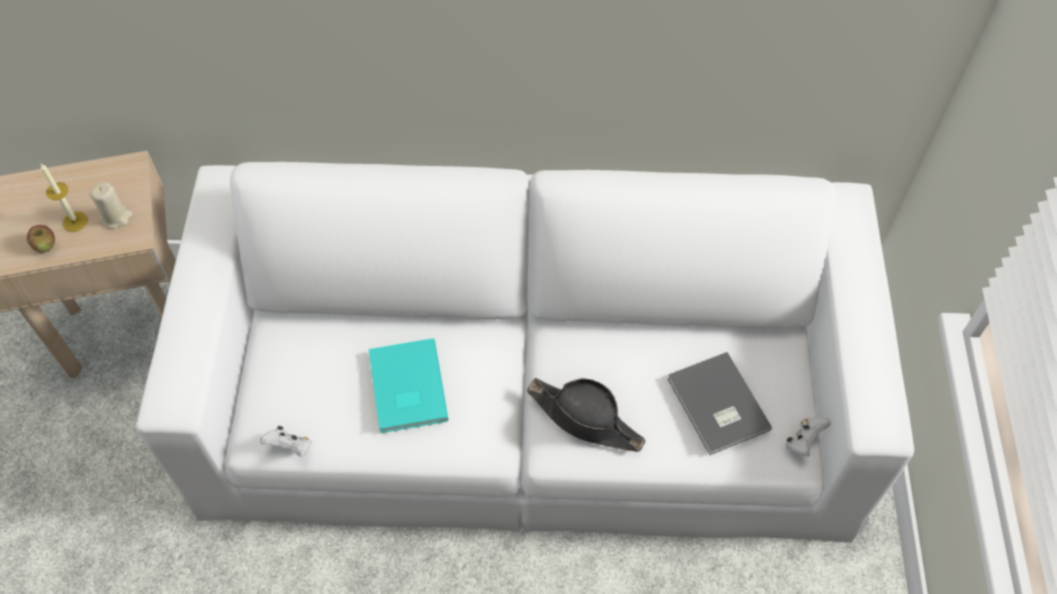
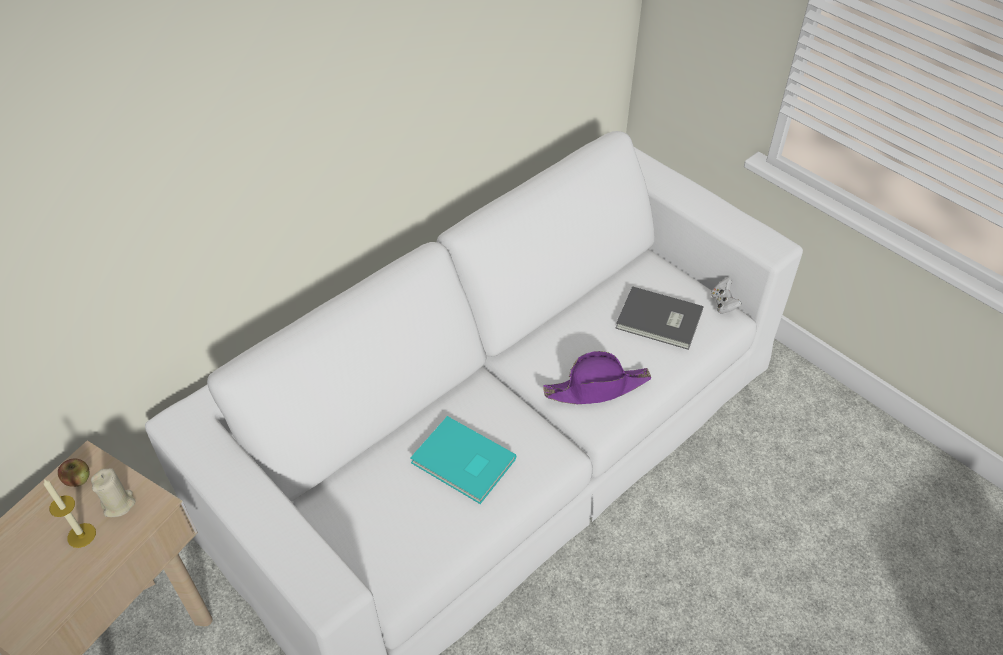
camera: 45 degrees left, 10 degrees down
(45, 245) = (73, 573): apple -> apple (78, 479)
(290, 447) = (426, 569): white game controller -> none
(585, 419) = (597, 388): black hat -> purple hat

